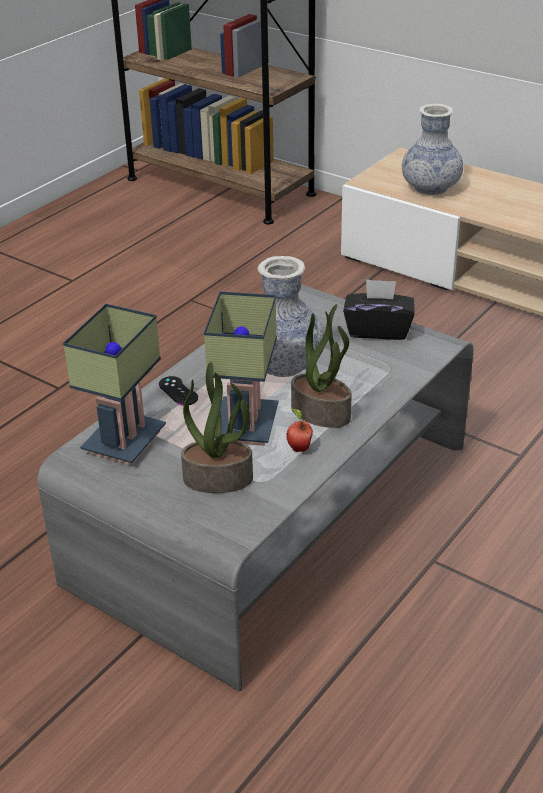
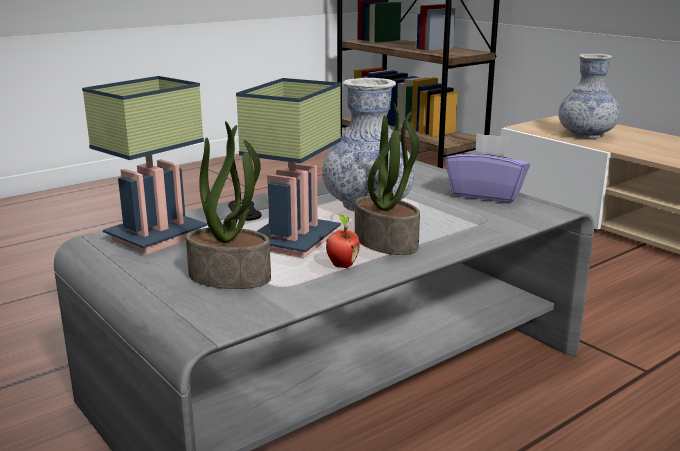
camera: 15 degrees right, 15 degrees down
(378, 330) = (486, 194): black tissue box -> purple tissue box

